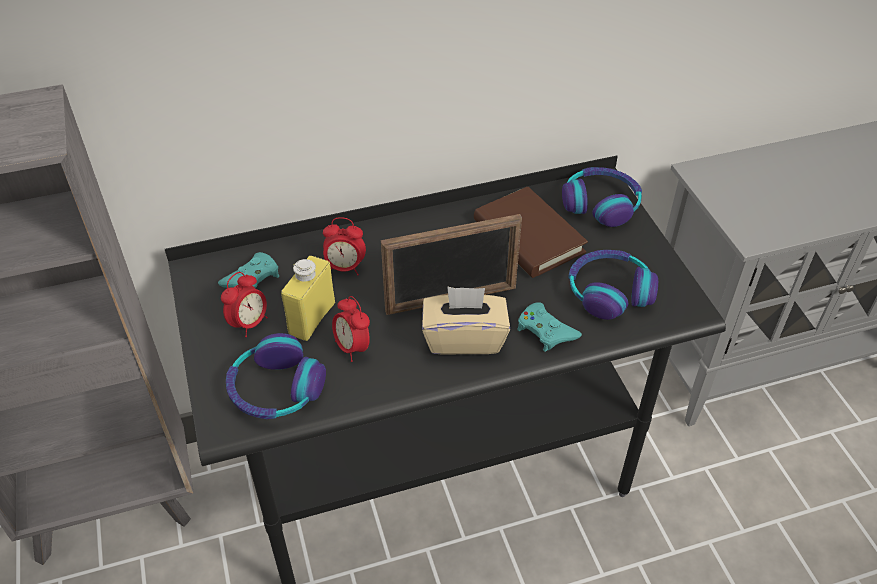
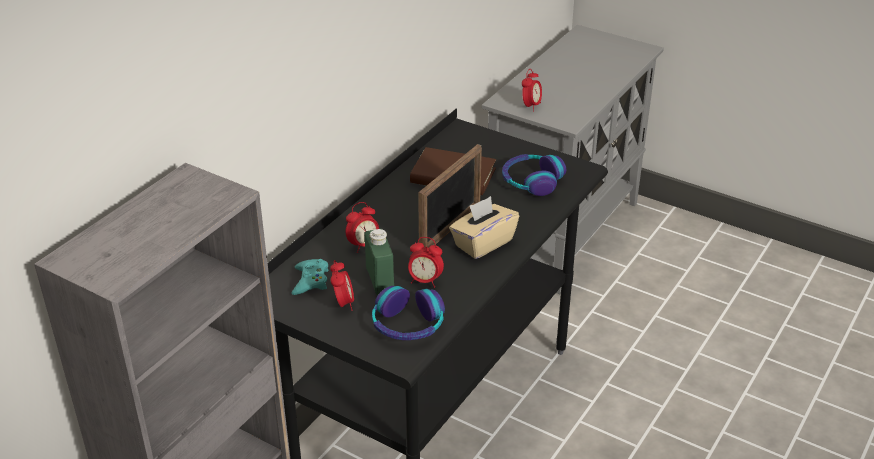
camera: 40 degrees left, 10 degrees down
(312, 318) = (380, 280): yellow bottle -> green bottle
(545, 331) = (522, 217): turquoise game controller -> none
(601, 204) = (472, 140): headphones -> none
(728, 194) = (531, 106): none -> alarm clock

